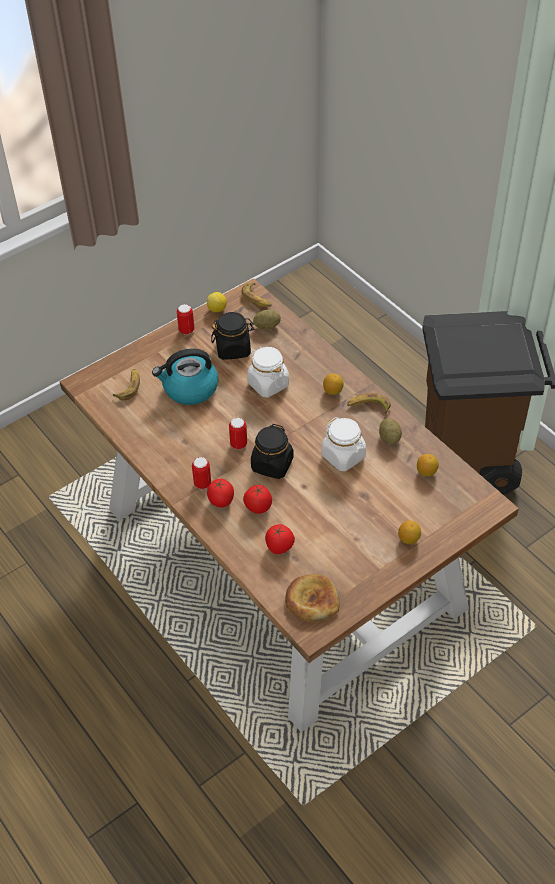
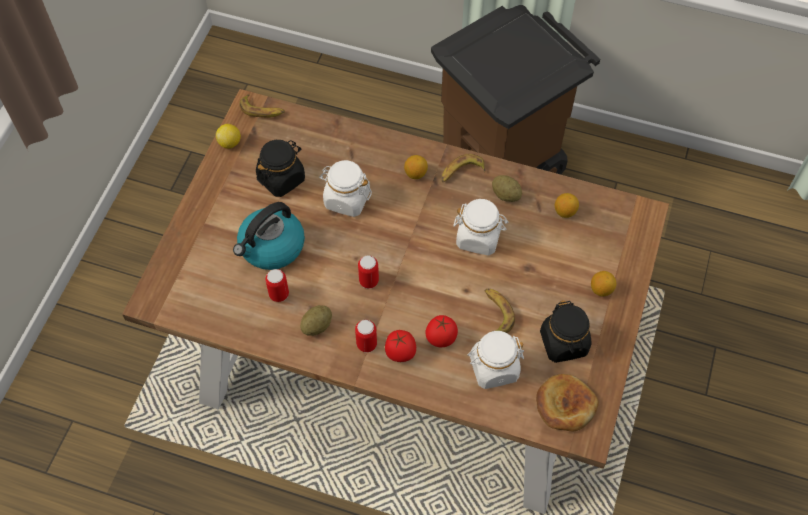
camera: 35 degrees left, 10 degrees up
(129, 387) = (205, 279): banana -> banana (496, 312)
(186, 330) = (216, 183): can -> can (279, 294)
(267, 326) = (296, 136): potato -> potato (317, 326)
(272, 465) = (418, 285): black jar -> black jar (564, 343)
(280, 547) = (493, 368): tomato -> white jar

